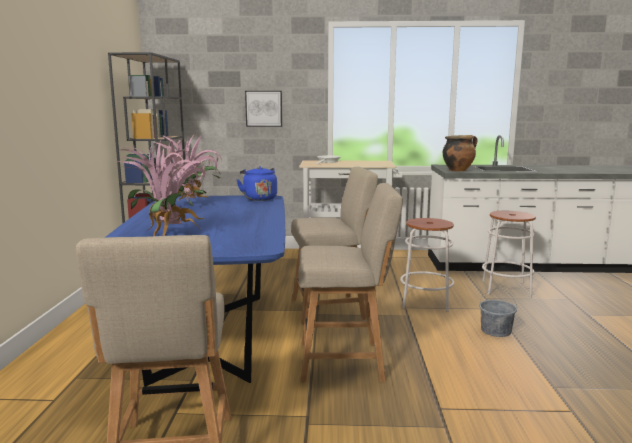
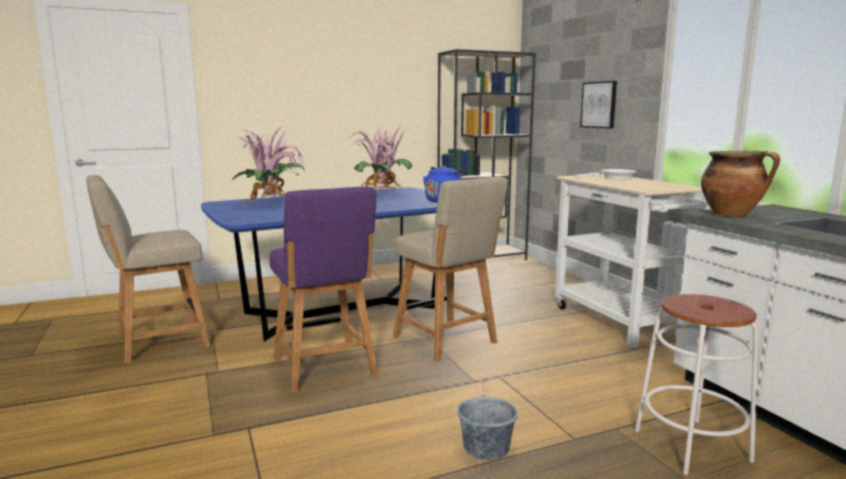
camera: 65 degrees right, 0 degrees up
(346, 361) = (325, 369): beige chair -> purple chair
(425, 302) = (536, 386): white stool -> none

